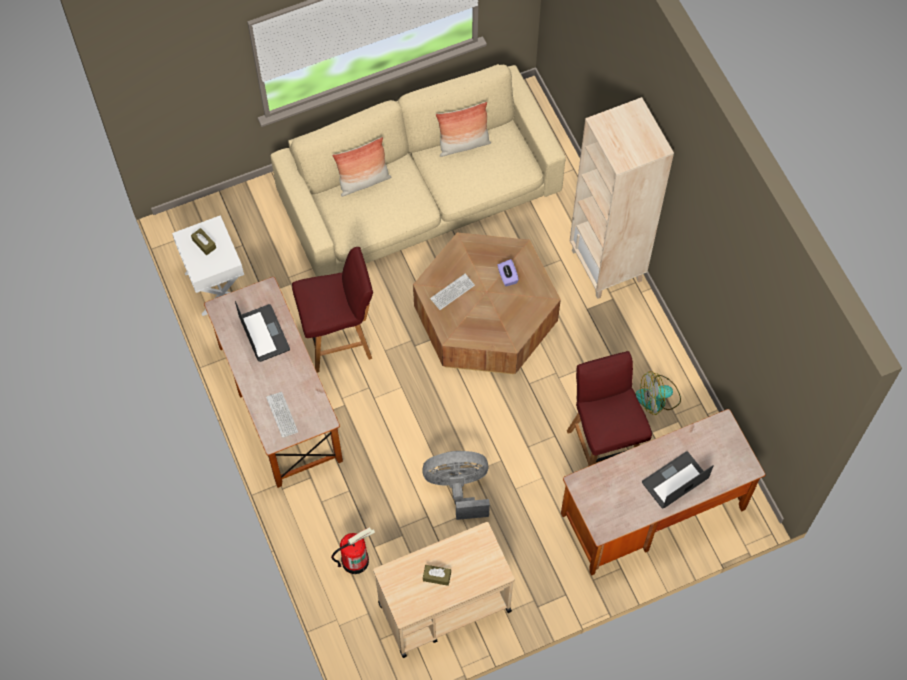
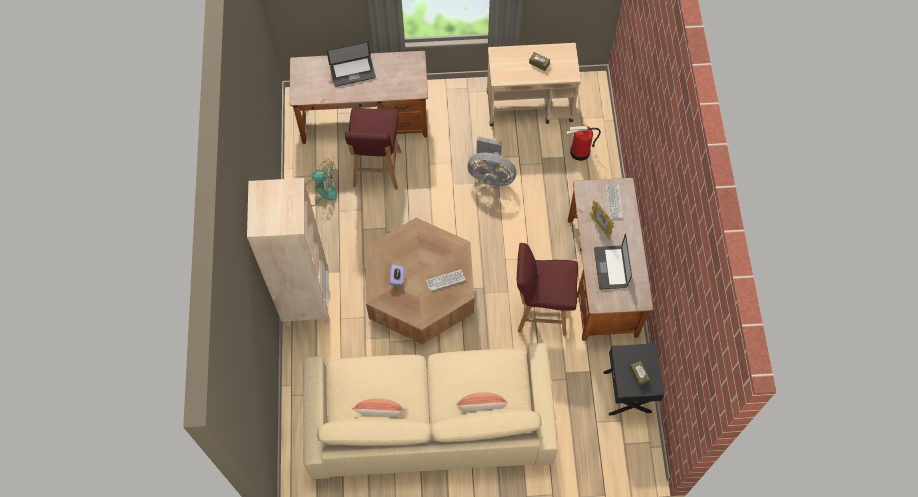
camera: 160 degrees left, 0 degrees up
(216, 286) = (628, 392): white nightstand -> black nightstand
(290, 378) = (600, 226): none -> picture frame

